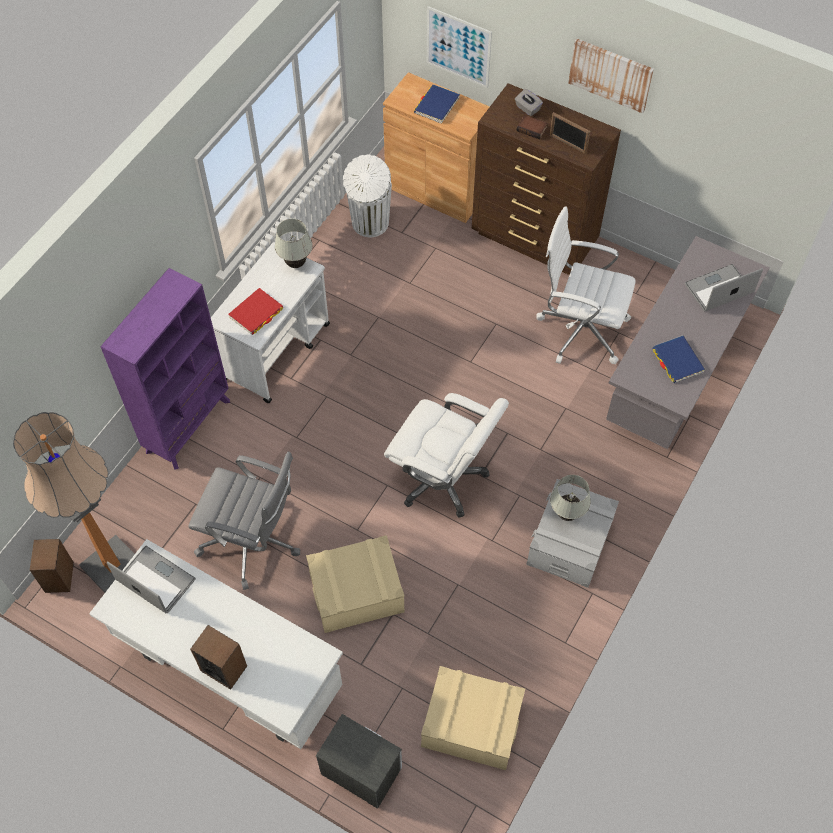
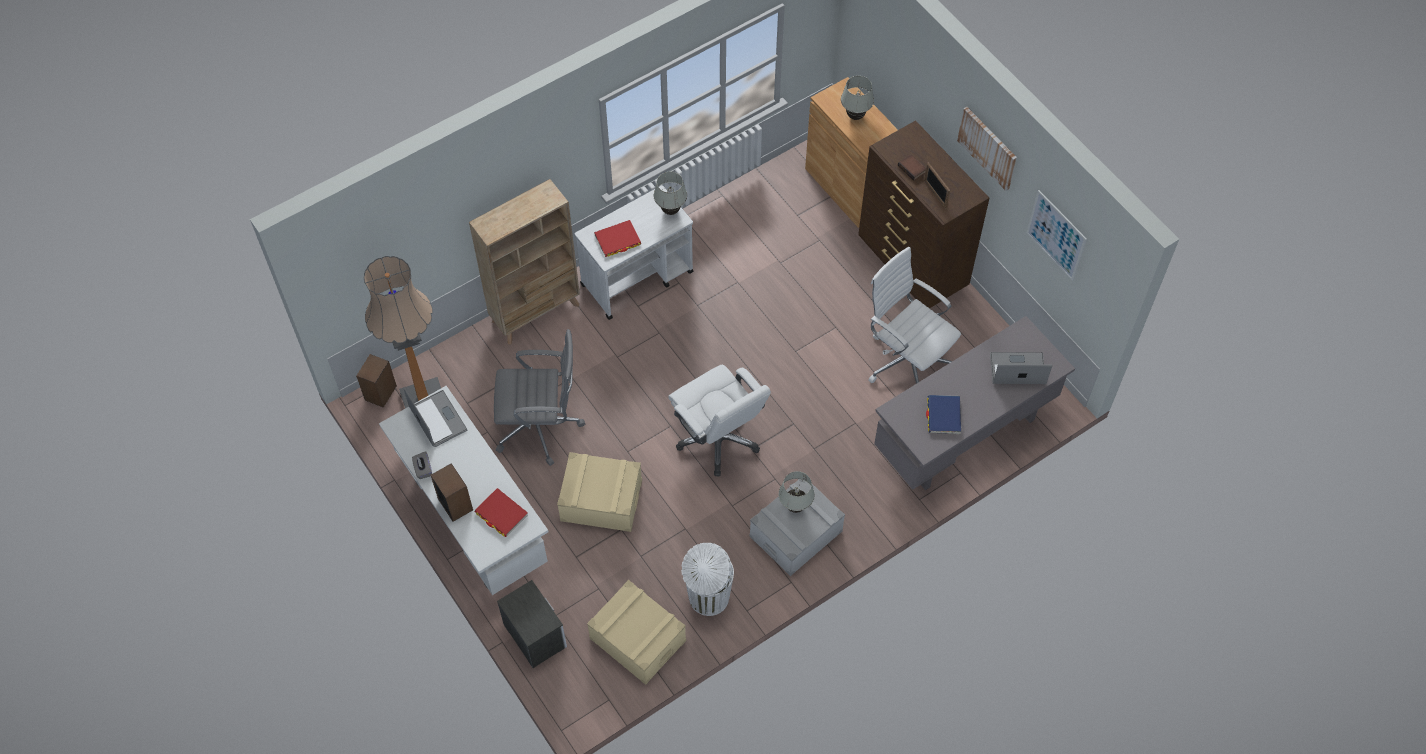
camera: 25 degrees right, 0 degrees up
(189, 426) = (536, 313): purple bookcase -> beige bookcase
(253, 541) = (540, 426): grey office chair -> grey office chair turned 45 degrees counterclockwise
(281, 656) = (501, 514): none -> red book
(369, 224) = (773, 197): white trash can -> white trash can (707, 598)
(436, 105) = (855, 116): blue book -> white table lamp
(458, 47) = (886, 73): picture -> picture (1056, 235)
(527, 108) = (919, 149): grey tissue box -> grey tissue box (423, 469)

